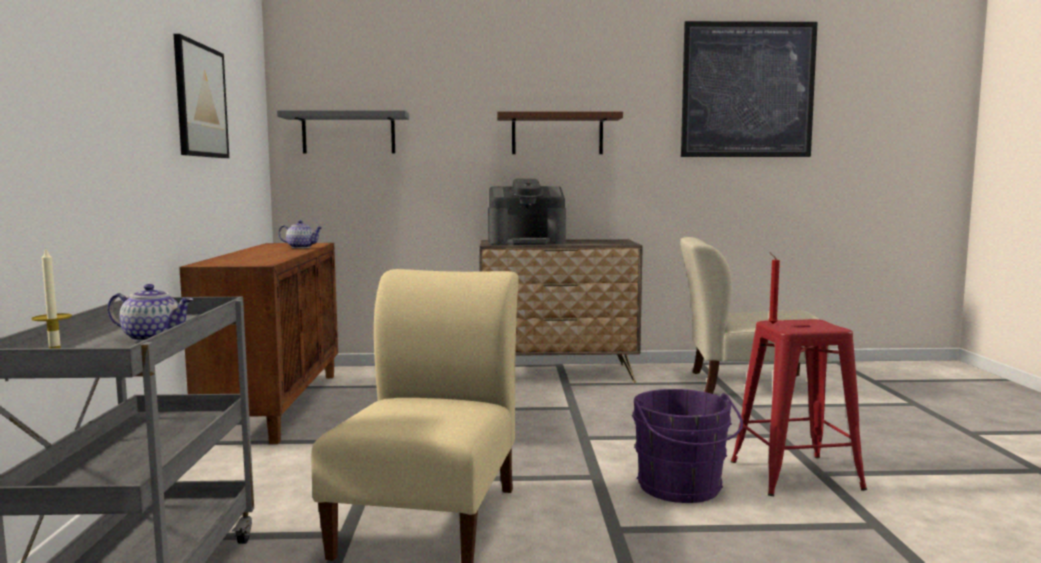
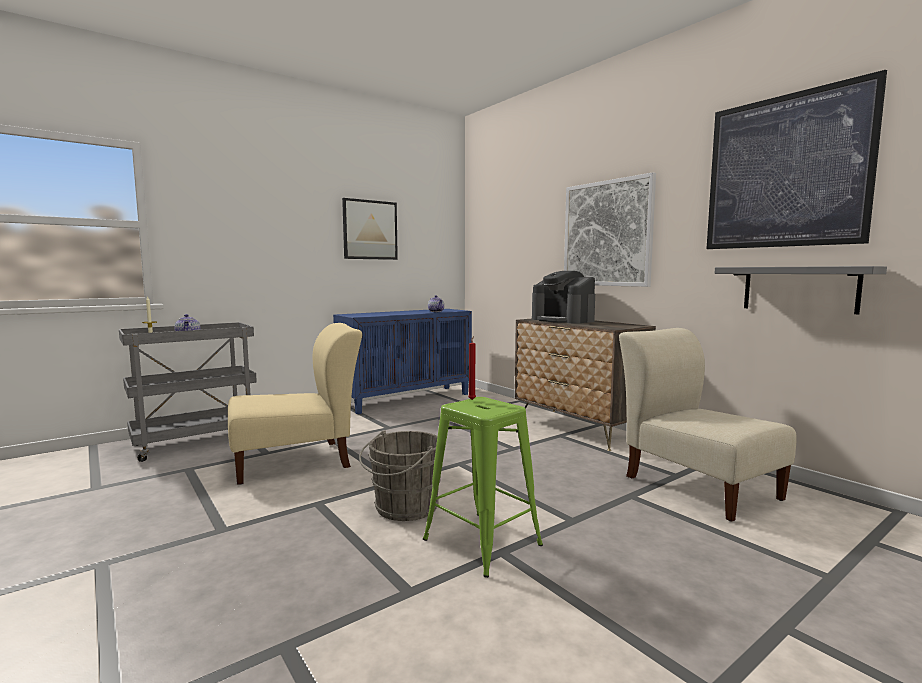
camera: 55 degrees right, 0 degrees up
(275, 405) = (407, 399): brown cabinet -> blue cabinet
(348, 133) = (495, 241): grey shelf -> grey shelf (799, 289)
(557, 134) = (607, 234): brown shelf -> picture
(681, 488) = (403, 508): purple bucket -> grey bucket
(794, 475) = (481, 542): red stool -> green stool

